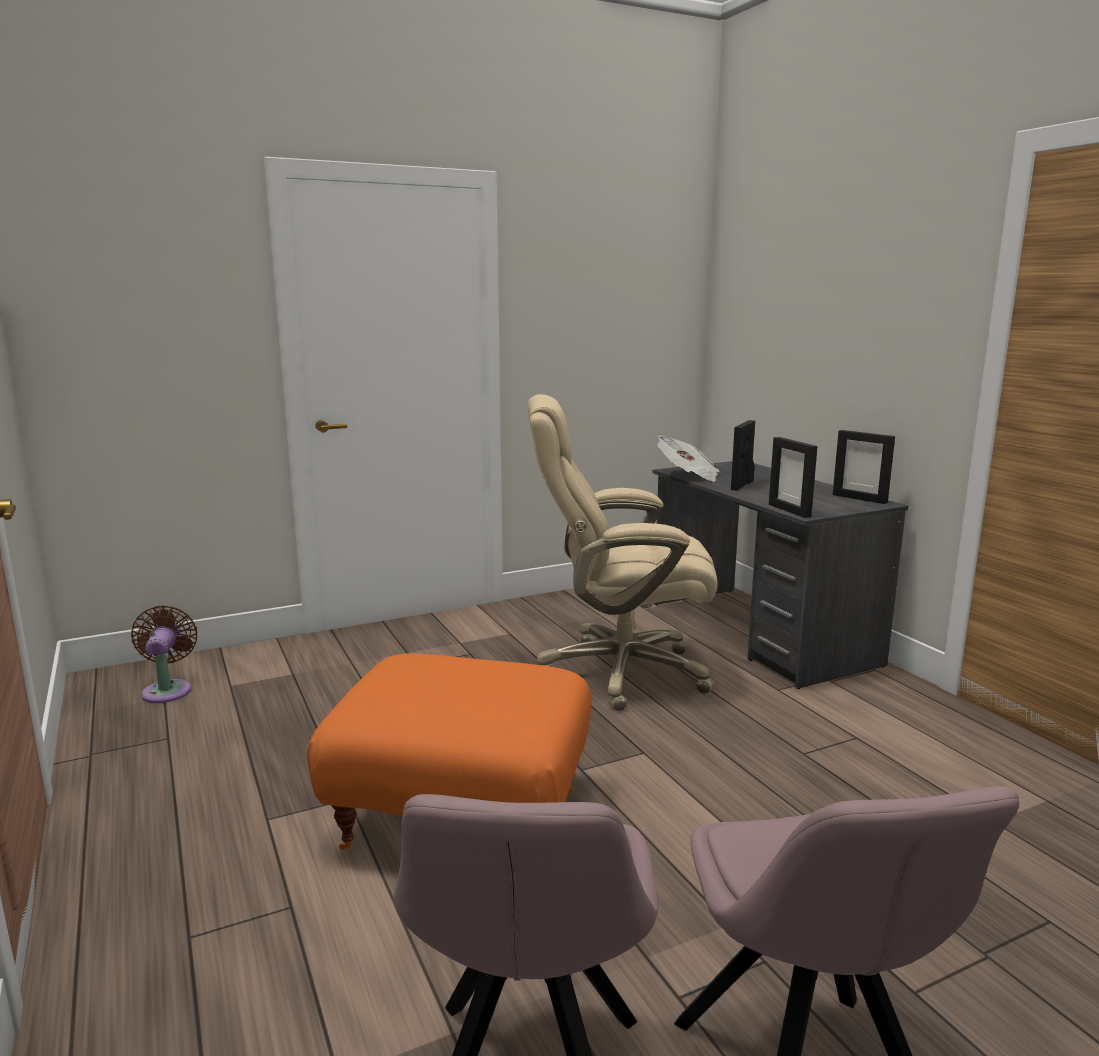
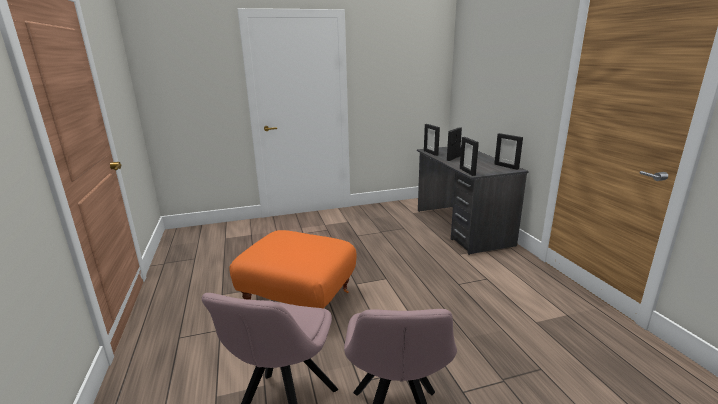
camera: 10 degrees right, 5 degrees up
(168, 690) = (200, 238): brown fan -> none
(617, 673) = (388, 242): beige office chair -> none
(688, 476) = (431, 153): newspaper -> picture frame

